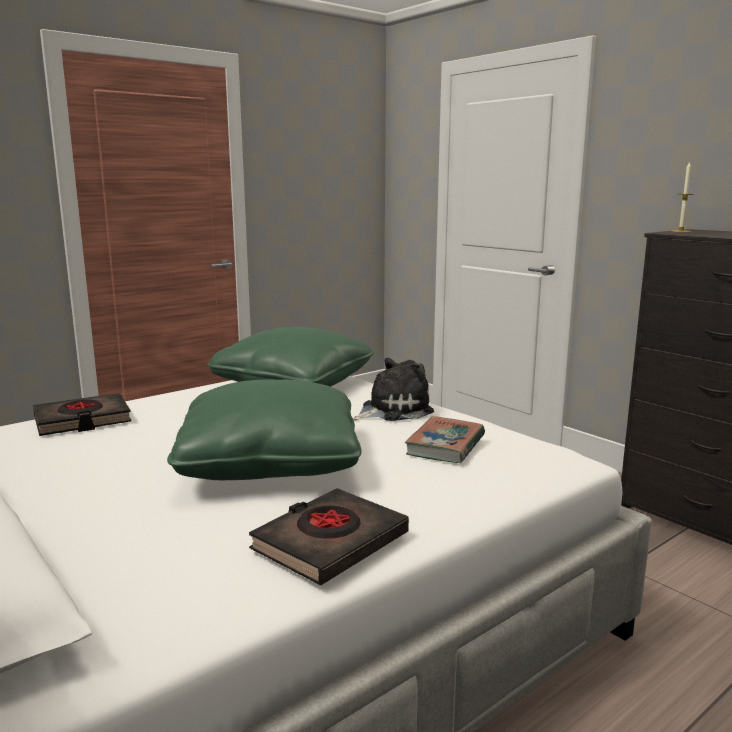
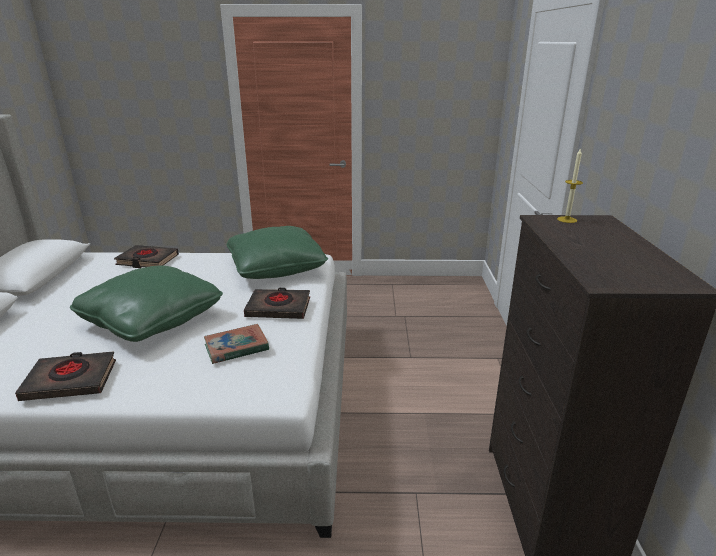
camera: 40 degrees right, 10 degrees up
(393, 410) = (278, 308): plush toy -> black book

